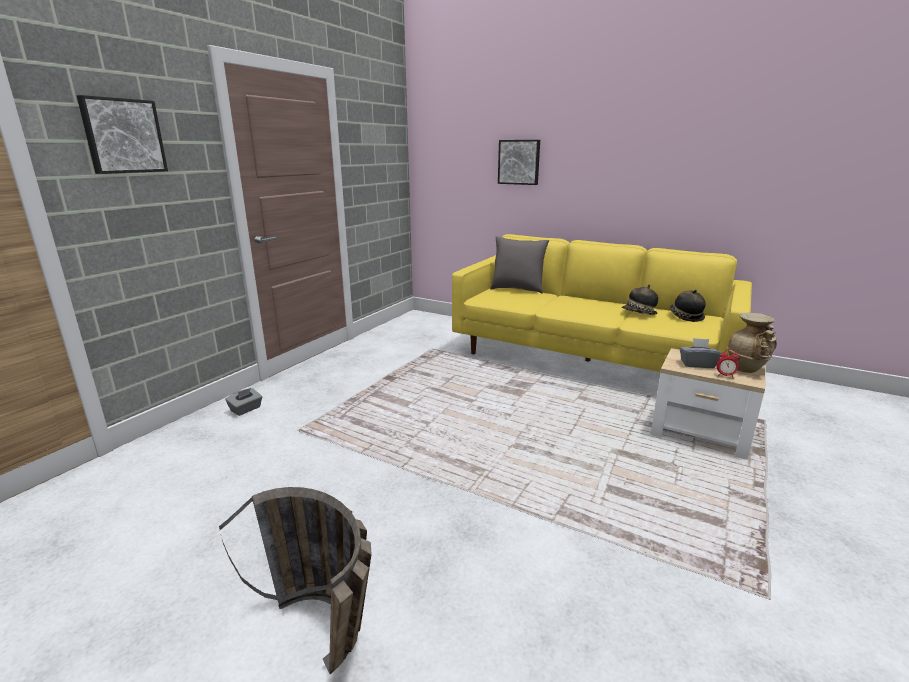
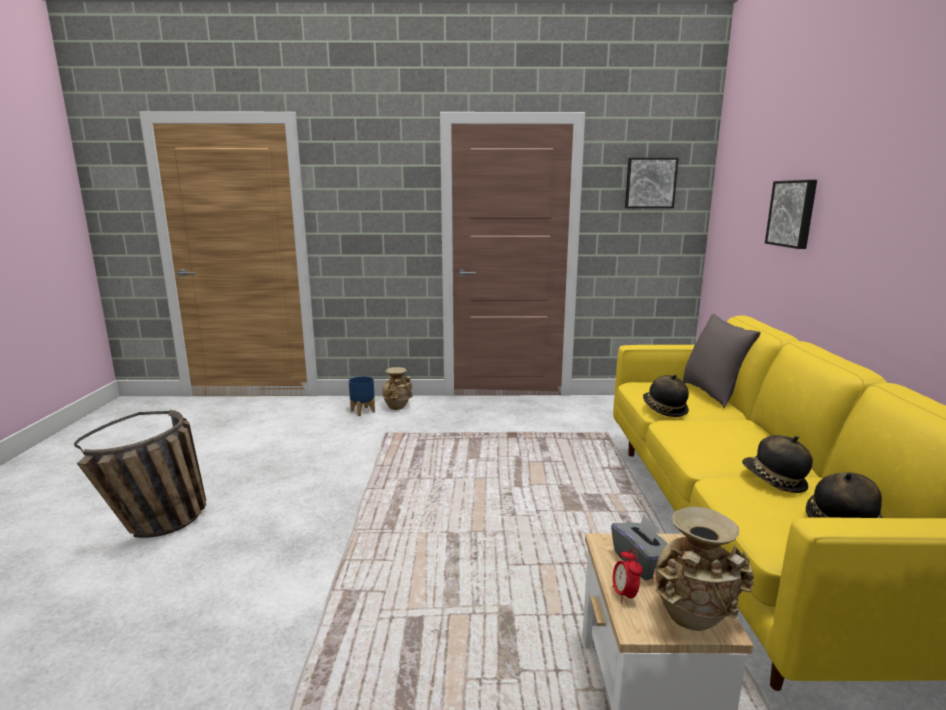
camera: 60 degrees right, 5 degrees down
(123, 136) = (360, 185): picture -> picture (650, 183)
(220, 430) = (363, 411): none -> blue planter
(246, 409) = (398, 407): grey tissue box -> beige vase
(528, 304) = (663, 409): none -> hat

